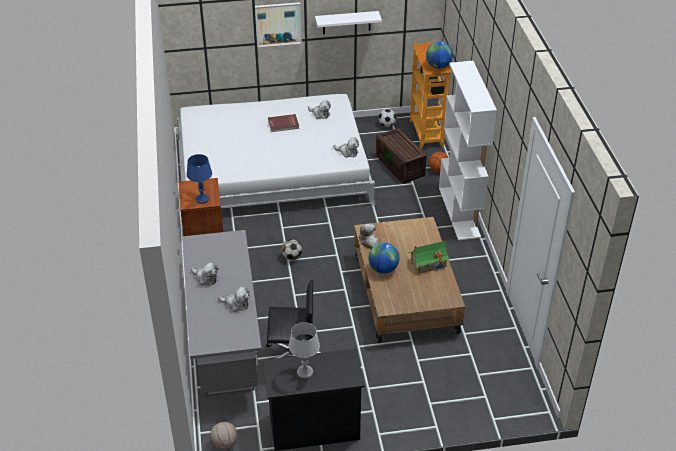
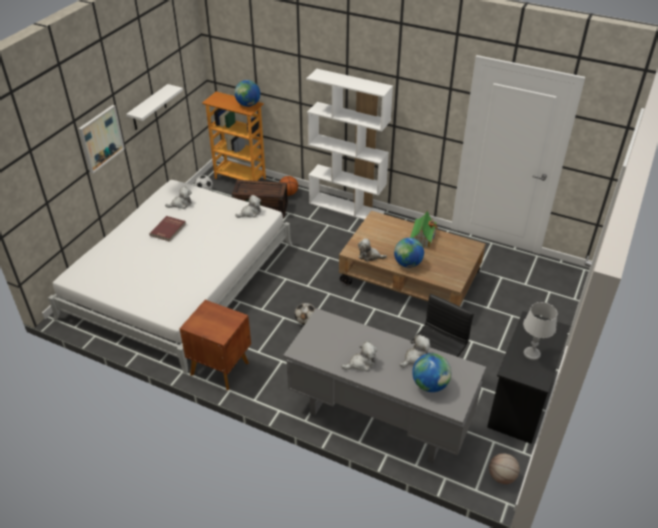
camera: 55 degrees left, 0 degrees up
(202, 199) = (225, 323): blue table lamp -> none
(214, 323) = (430, 385): none -> globe

